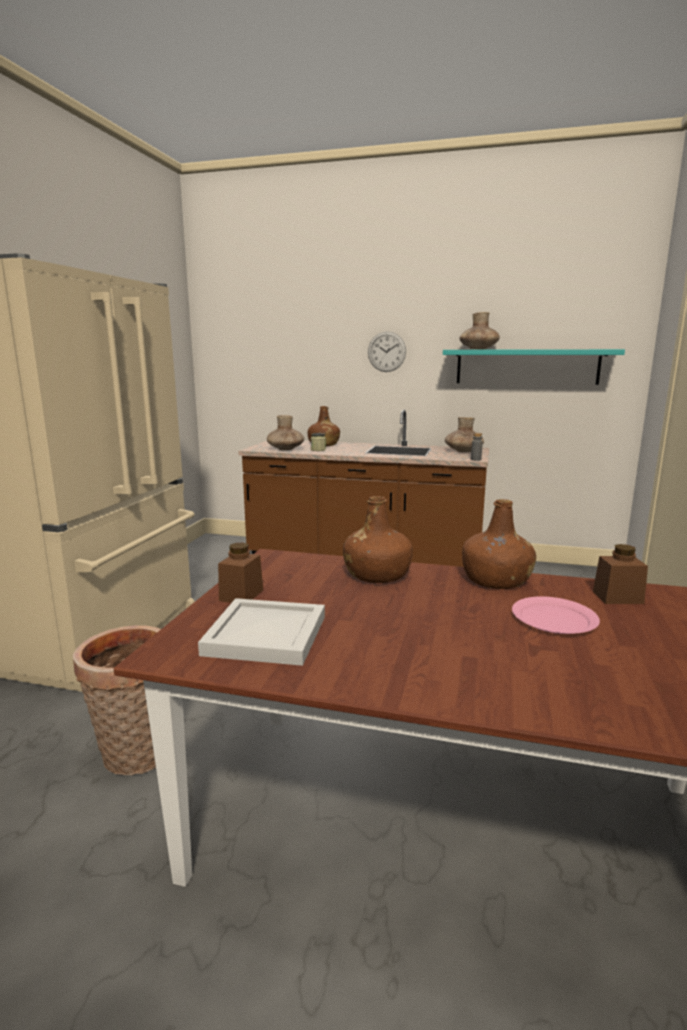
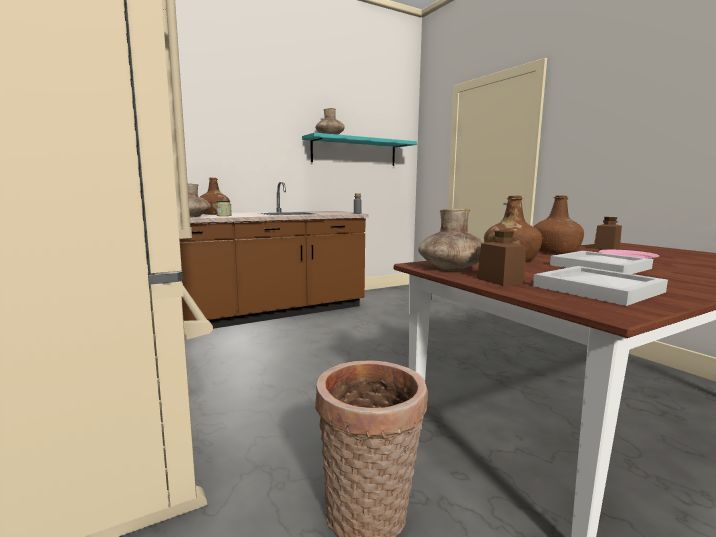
camera: 45 degrees left, 5 degrees down
(386, 351) = (255, 133): wall clock -> none
(418, 617) = (600, 267): none -> white tray
(463, 451) = (331, 212): brown vase -> brown vase (451, 268)

